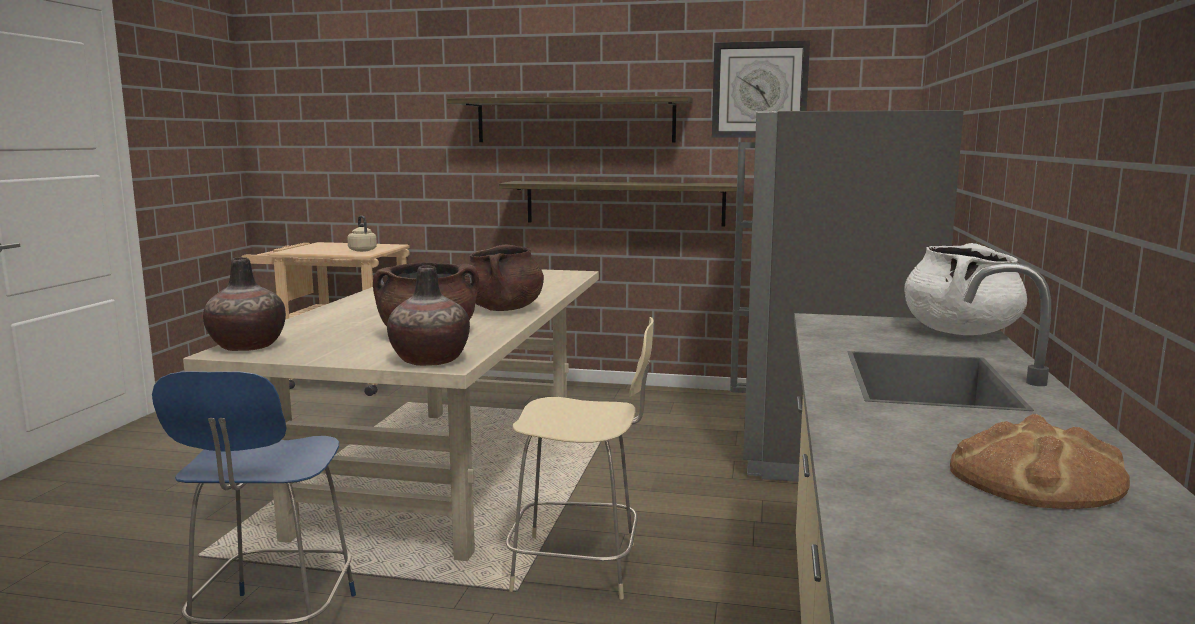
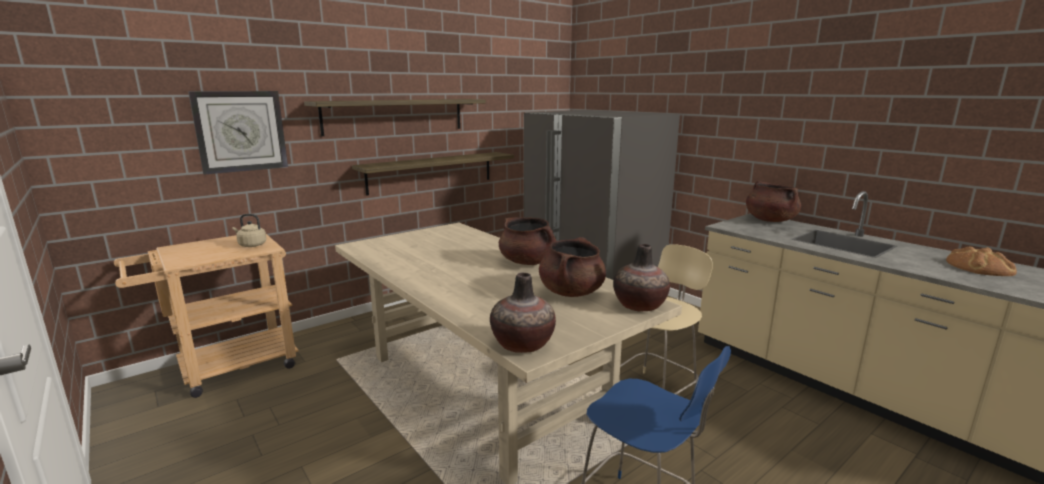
camera: 50 degrees left, 5 degrees up
(759, 90) = (502, 94): wall clock -> wall clock (240, 131)
(960, 332) = (770, 220): white cooking pot -> brown cooking pot

